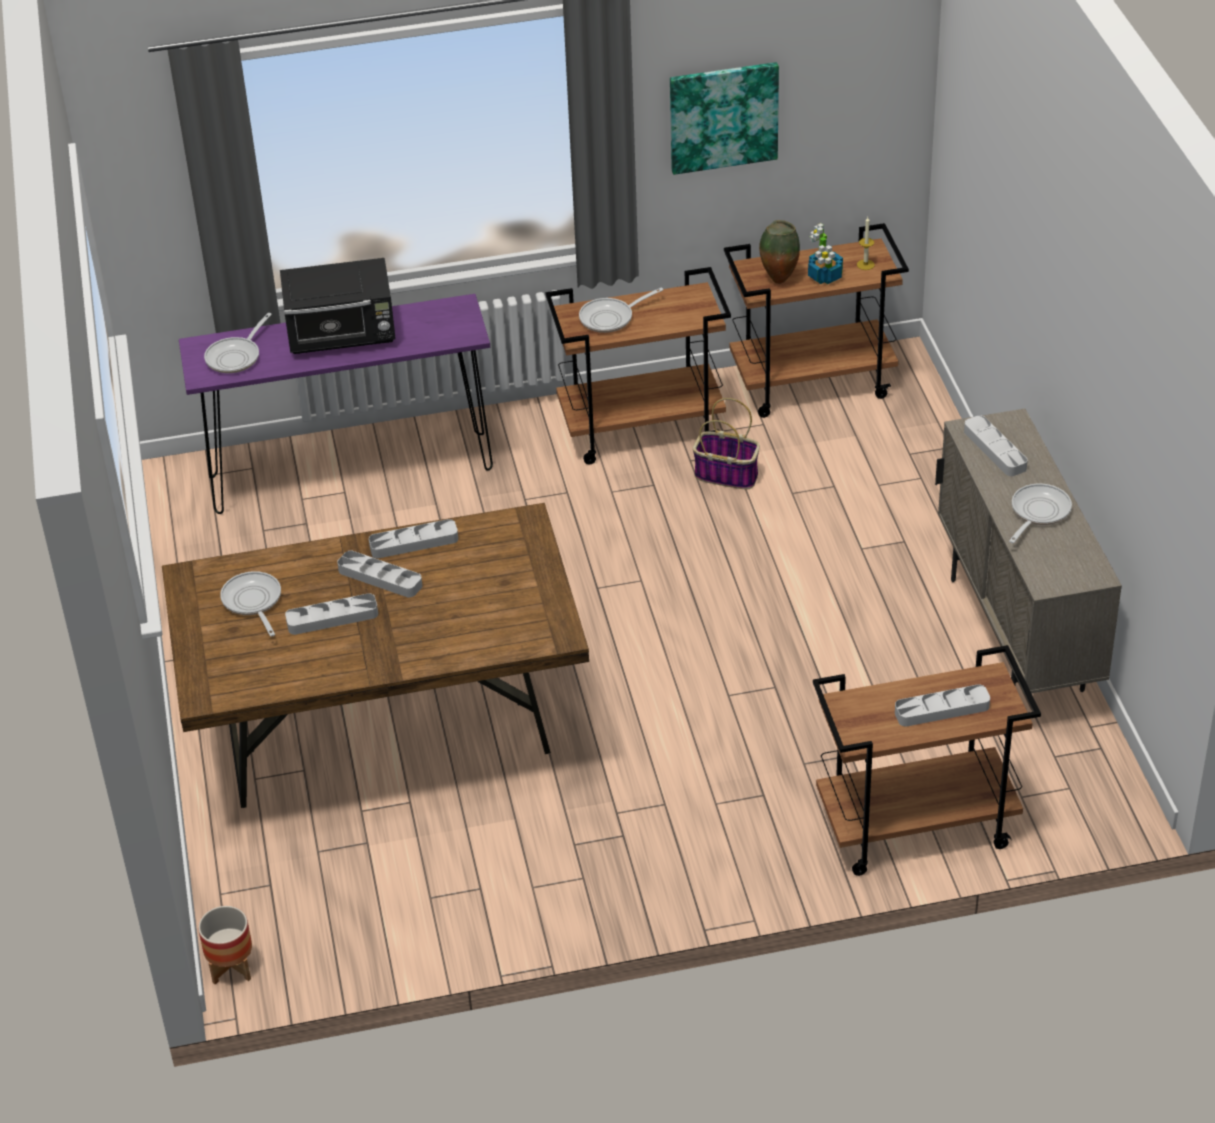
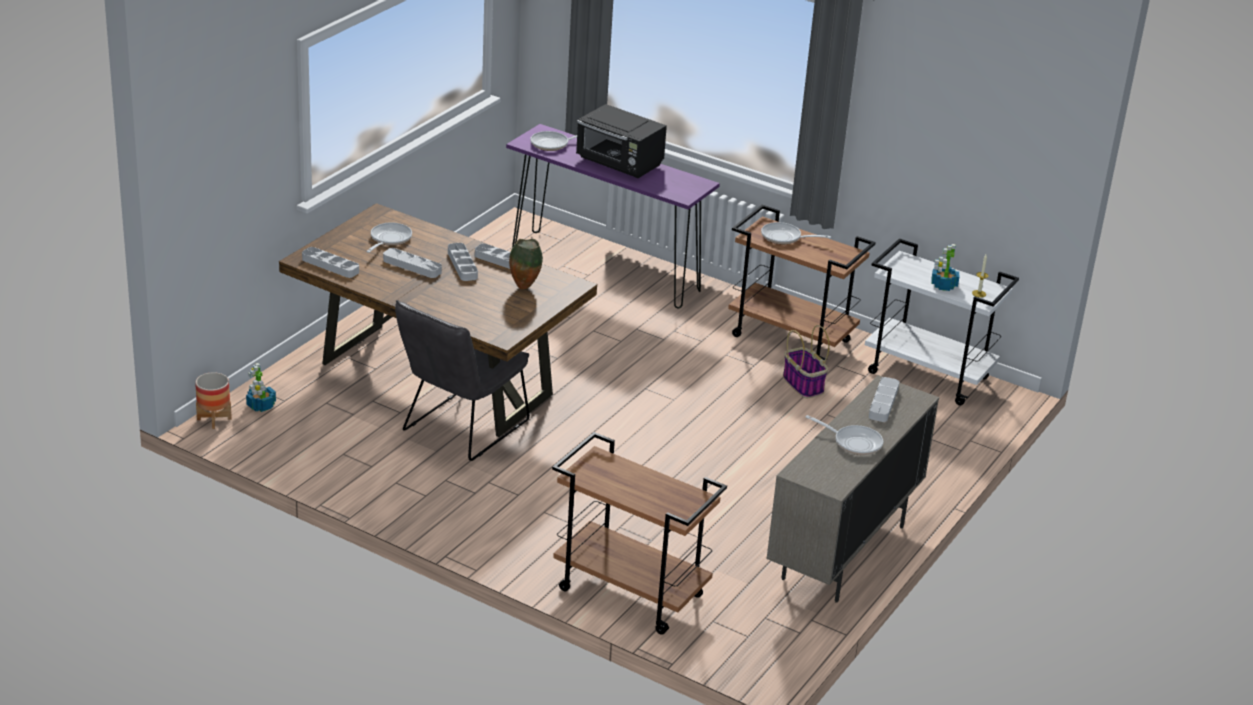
camera: 40 degrees right, 10 degrees down
(256, 911) = (261, 406): none -> potted plant
(499, 774) = (460, 429): none -> grey chair
(723, 116) = (919, 134): picture -> none
(778, 279) = (913, 272): vase -> vase (524, 287)
(813, 383) = (929, 375): brown cart -> white cart
(942, 709) = (646, 493): grey tray -> grey tray (330, 265)
(1038, 513) = (854, 442): frying pan -> frying pan turned 45 degrees clockwise

